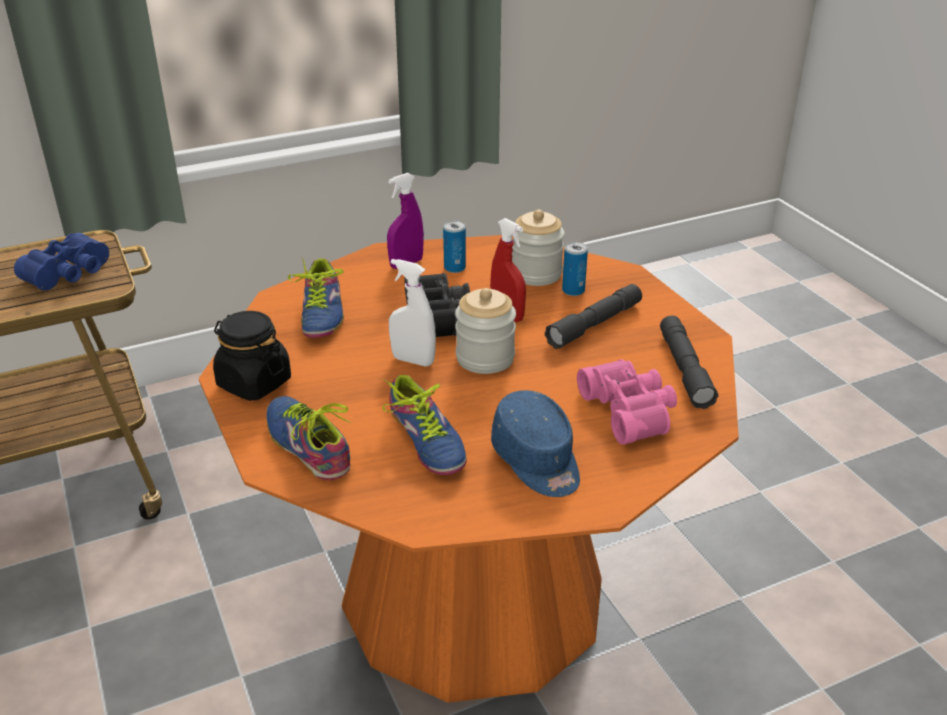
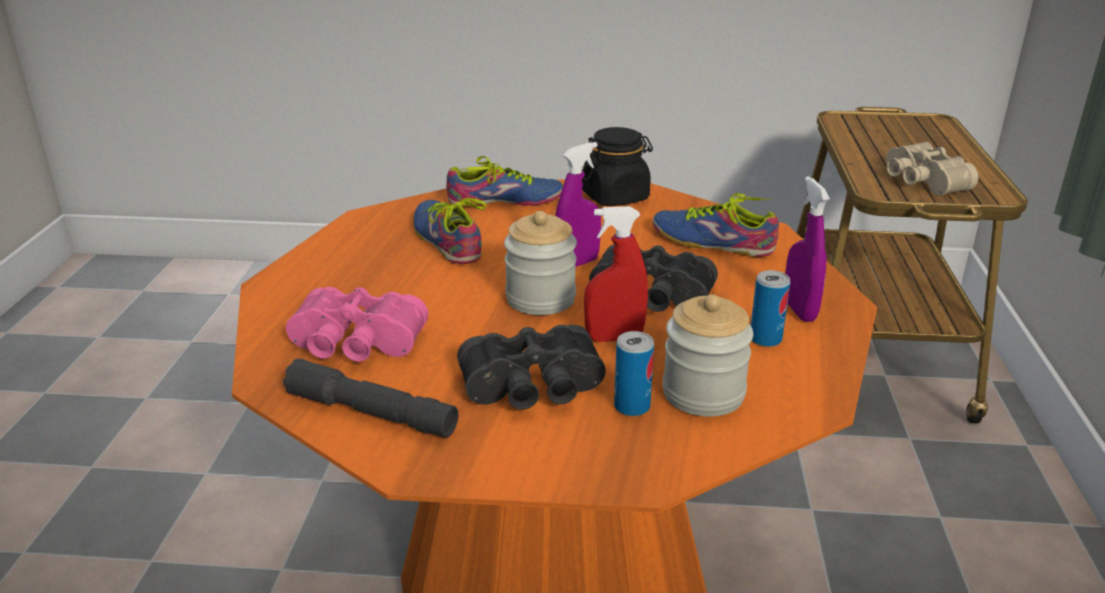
camera: 120 degrees right, 5 degrees down
(70, 274) = (920, 182): blue binoculars -> beige binoculars
(413, 360) = (577, 263): white spray bottle -> purple spray bottle
(423, 442) = (451, 239): shoe -> shoe turned 60 degrees clockwise
(537, 461) = (360, 276): blue cap -> none
(594, 324) = (533, 389): grey flashlight -> black binoculars

